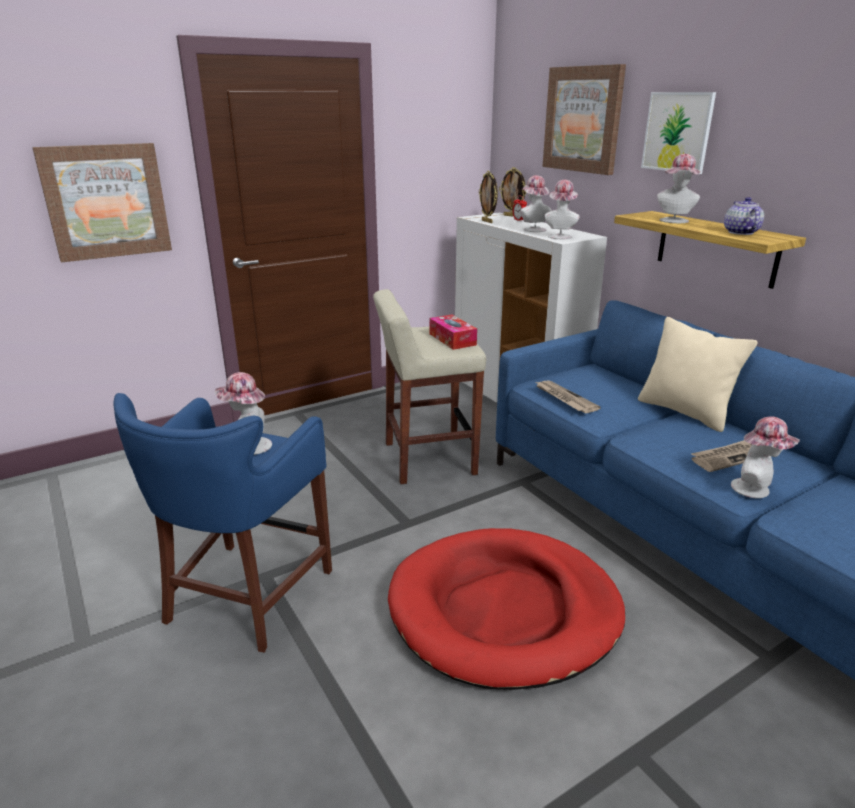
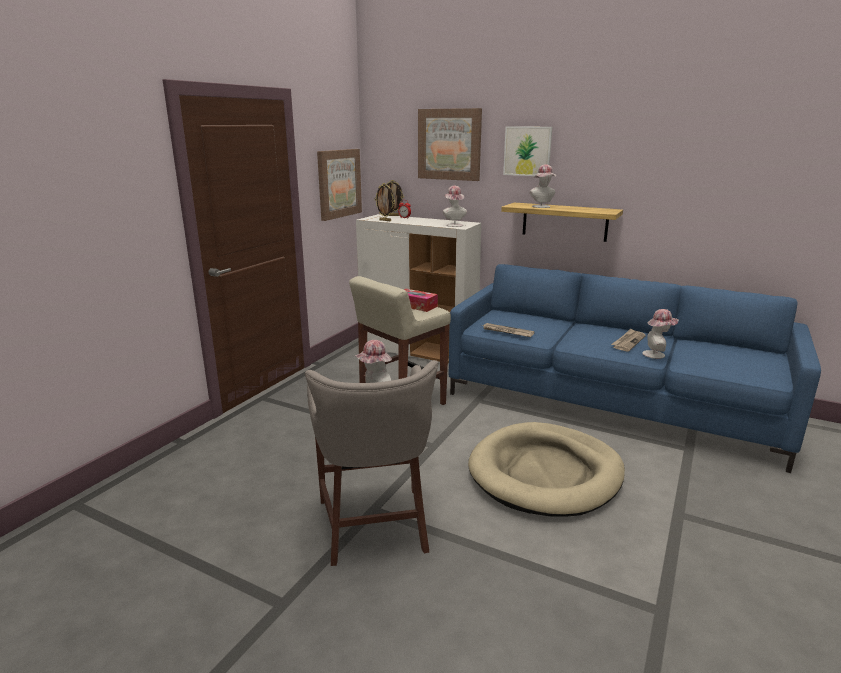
camera: 30 degrees left, 5 degrees down
(106, 201) = (113, 227): picture -> picture (338, 183)
(245, 597) = (374, 527): blue stool -> grey stool
(504, 610) = (545, 473): red dog bed -> beige dog bed
(532, 229) = (427, 222): hat -> none
(685, 412) = (578, 325): beige pillow -> none
(740, 232) = (589, 209): teapot -> none

